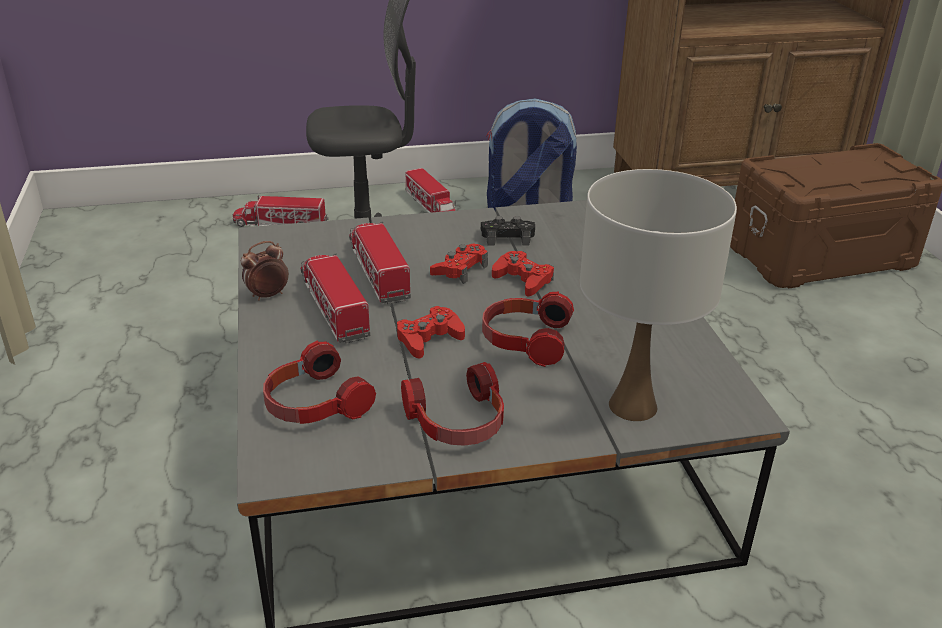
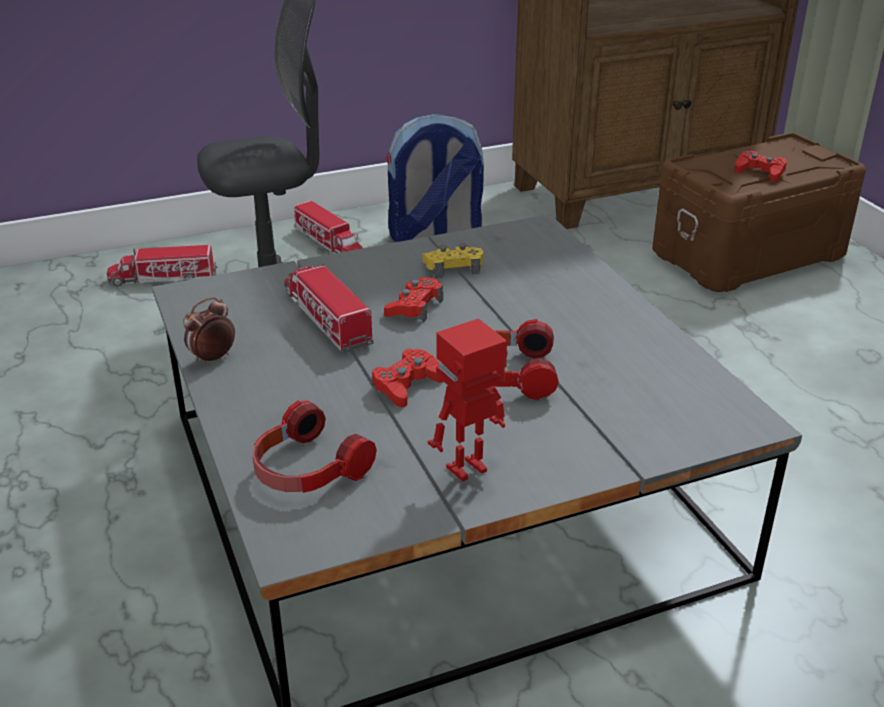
camera: 10 degrees left, 0 degrees up
(334, 307) = (291, 362): toy truck -> none
(458, 423) = (468, 470): headphones -> toy robot
(507, 237) = (453, 267): black game controller -> yellow game controller
(523, 280) = (485, 311): red game controller -> red game controller (760, 172)
(633, 406) = (642, 429): white table lamp -> none

